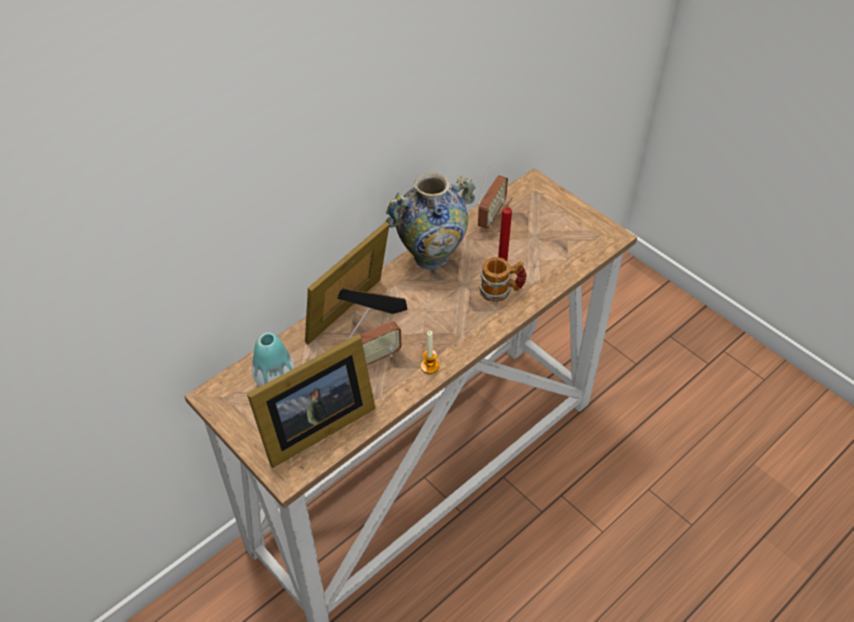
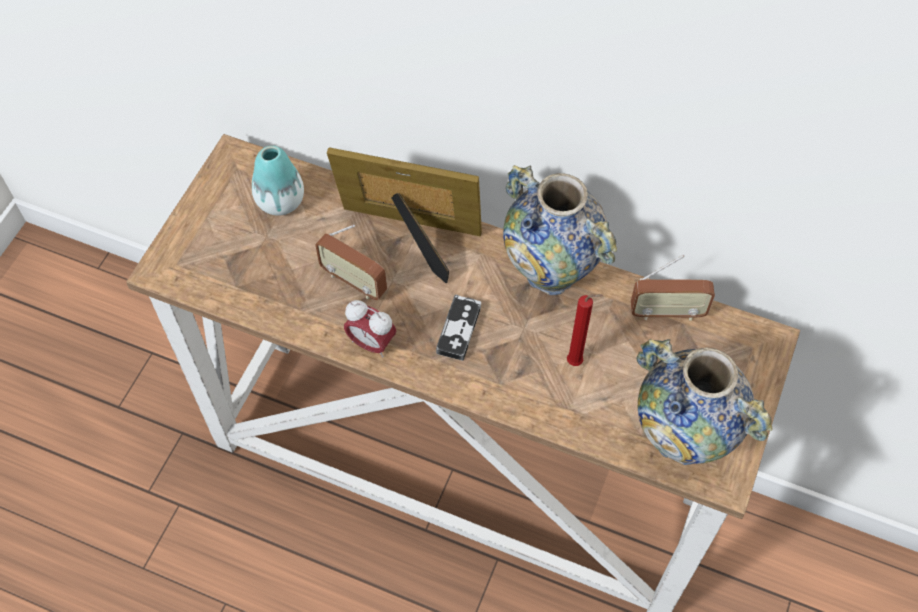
camera: 65 degrees right, 10 degrees up
(312, 427) = (231, 264): picture frame -> none
(429, 366) = (371, 343): candle -> alarm clock
(445, 316) = (459, 329): none -> game controller
(501, 291) = (536, 375): mug -> none
(579, 243) = (681, 440): none -> vase

